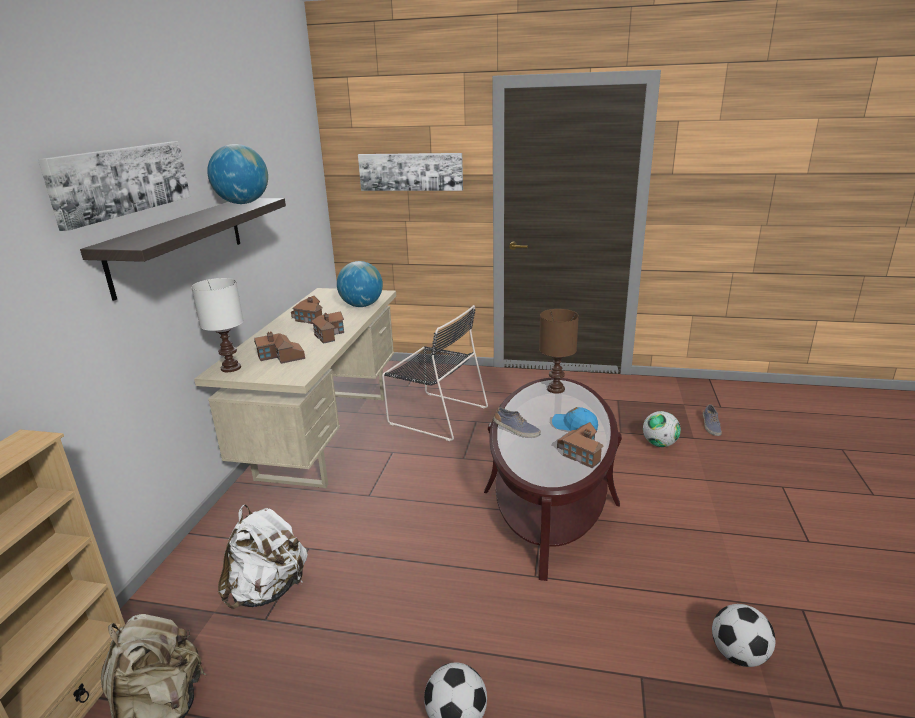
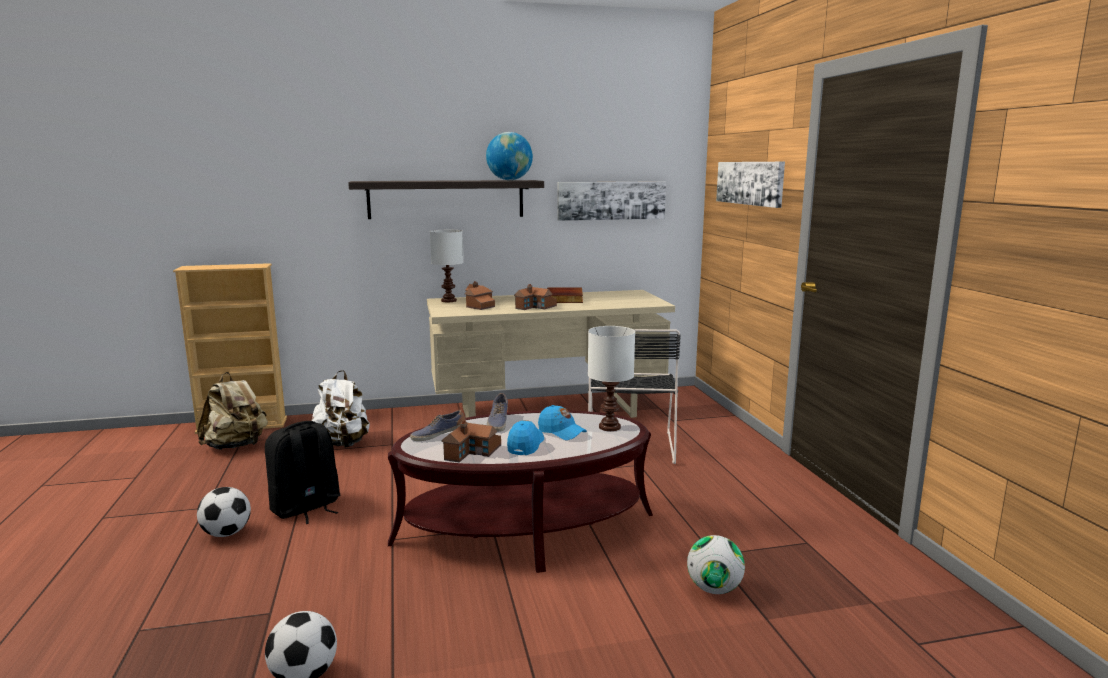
camera: 65 degrees right, 10 degrees down
(121, 181) = (399, 146): picture -> picture (611, 200)
(309, 318) = (565, 298): toy house -> book
(361, 306) = (615, 304): globe -> none
(431, 637) = (306, 508): none -> black backpack
(556, 389) = (610, 427): brown table lamp -> white table lamp
(556, 408) = (561, 432): none -> blue cap
(710, 426) = (827, 635): shoe -> shoe (438, 435)

